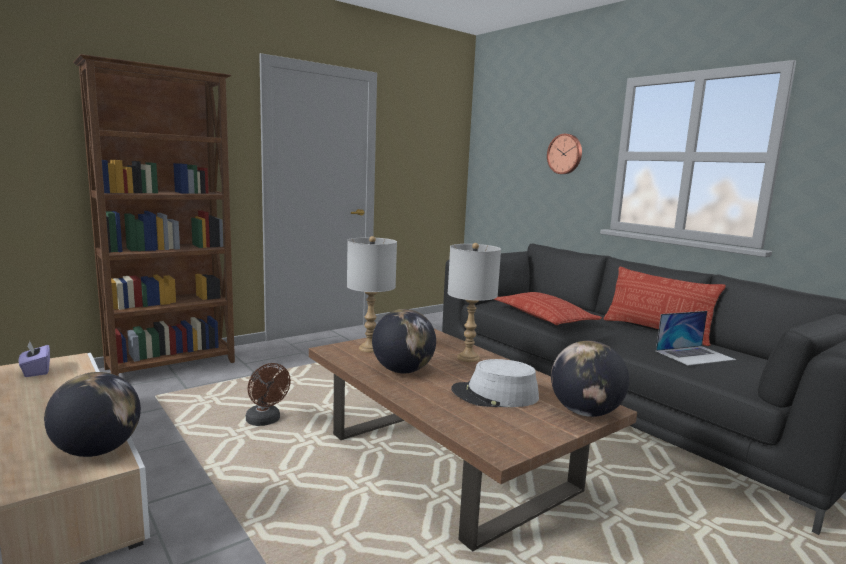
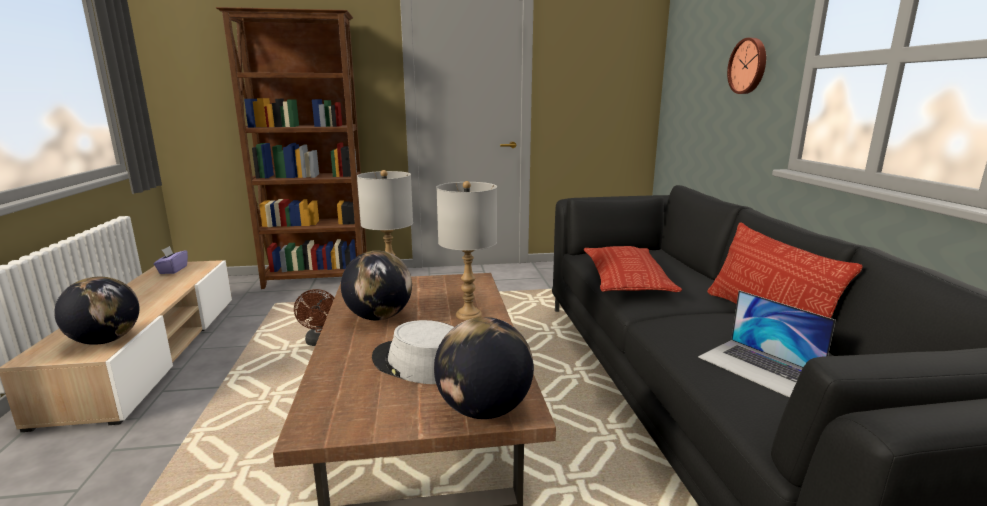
camera: 30 degrees right, 5 degrees up
(695, 355) = (759, 366): laptop -> laptop turned 45 degrees clockwise

